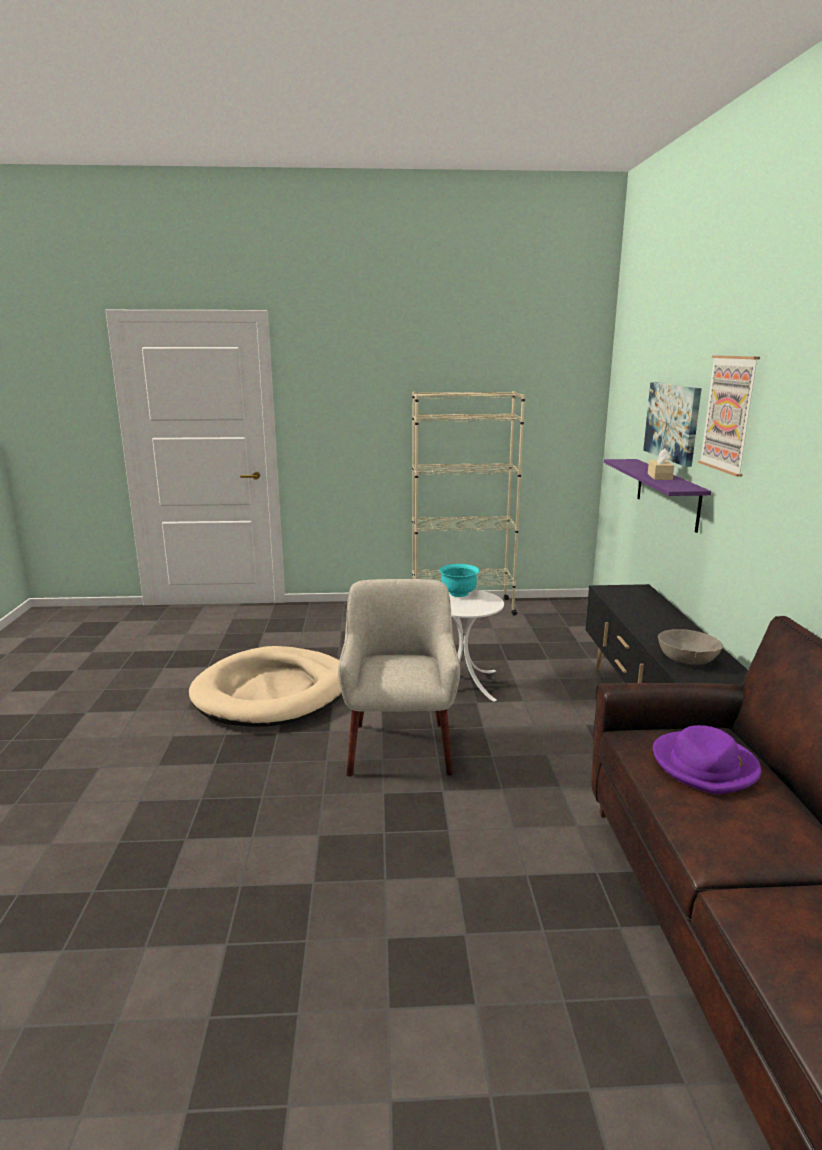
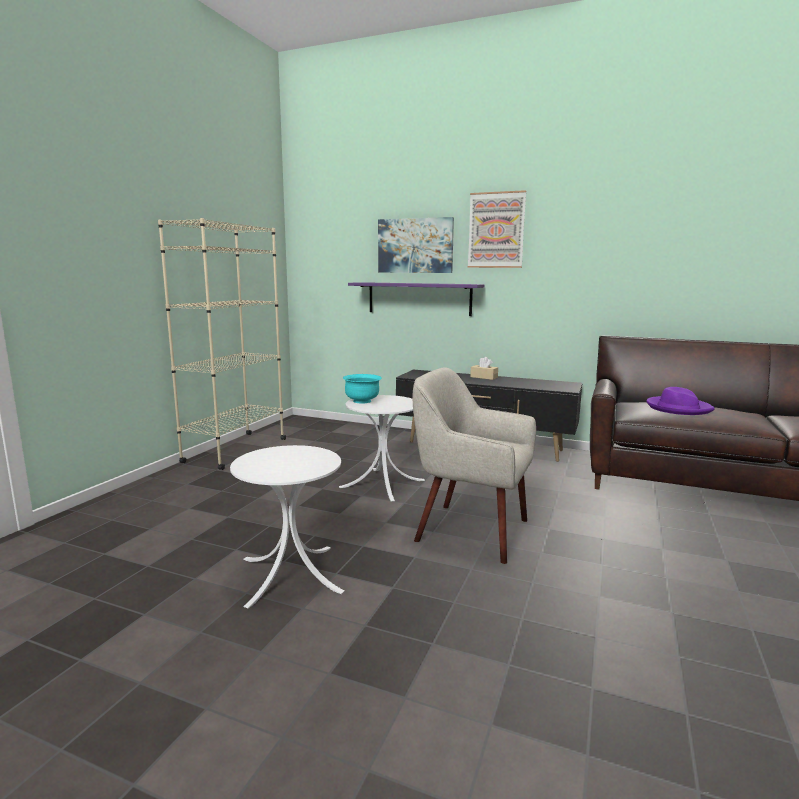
camera: 65 degrees left, 5 degrees down
(273, 692) = (291, 574): beige dog bed -> white side table
(659, 477) = (431, 283): beige tissue box -> beige tissue box (484, 377)
(687, 658) = (541, 385): grey bowl -> none

